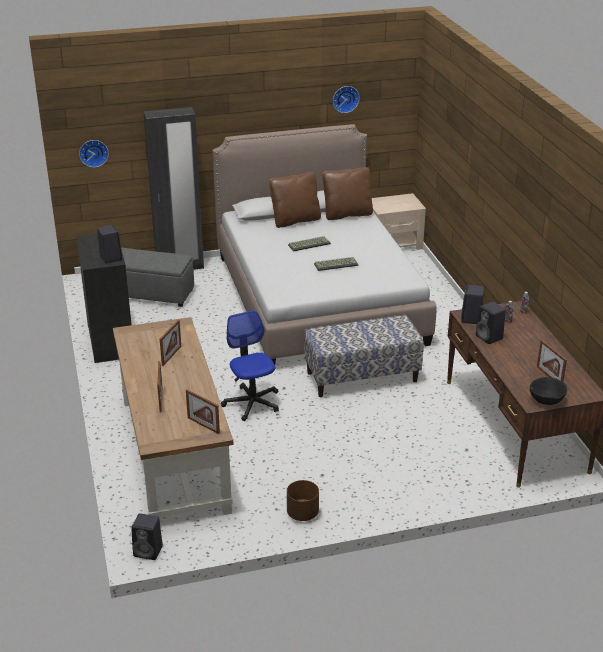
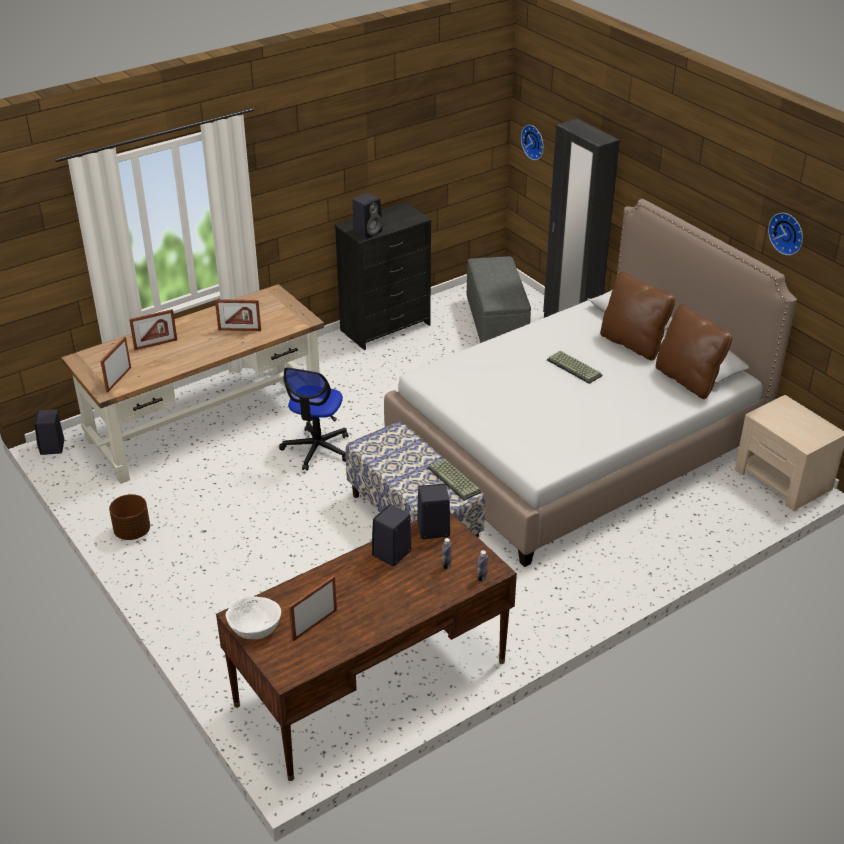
camera: 70 degrees right, 5 degrees up
(252, 403) = (317, 449): office chair -> office chair turned 150 degrees clockwise
(336, 264) = (536, 399): keyboard -> keyboard (455, 480)
(546, 399) = (255, 628): black bowl -> white bowl

